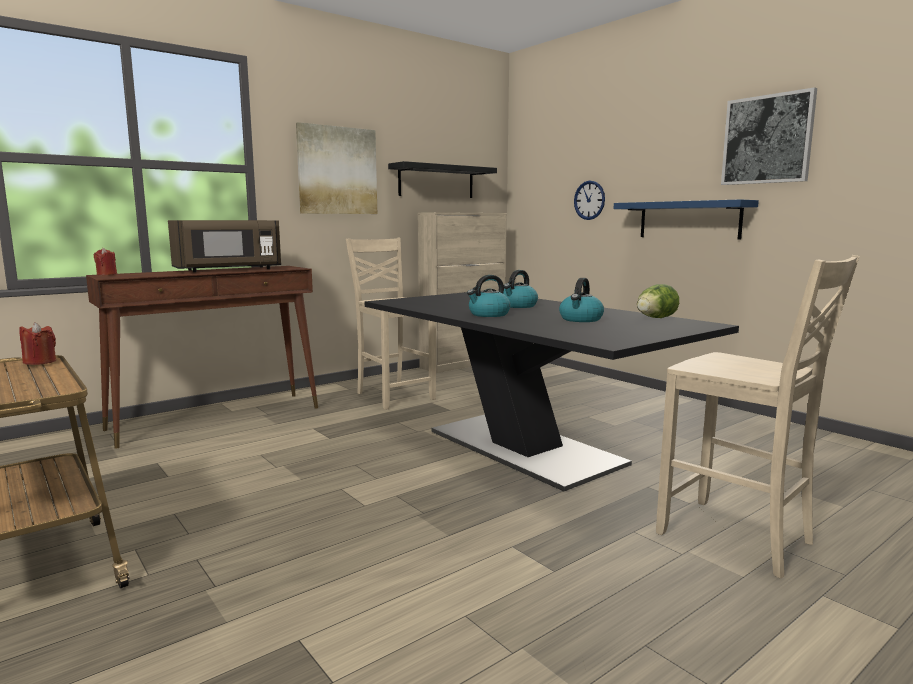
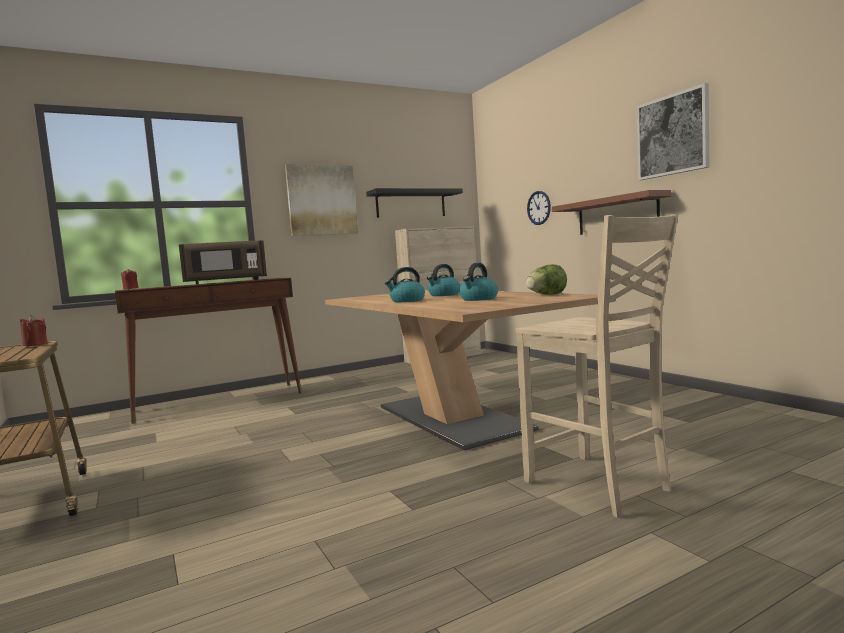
camera: 10 degrees right, 5 degrees down
(394, 396) = (368, 383): beige chair -> none
(524, 448) = (451, 418): black dining table -> beige dining table
(689, 220) = (617, 215): blue shelf -> brown shelf

